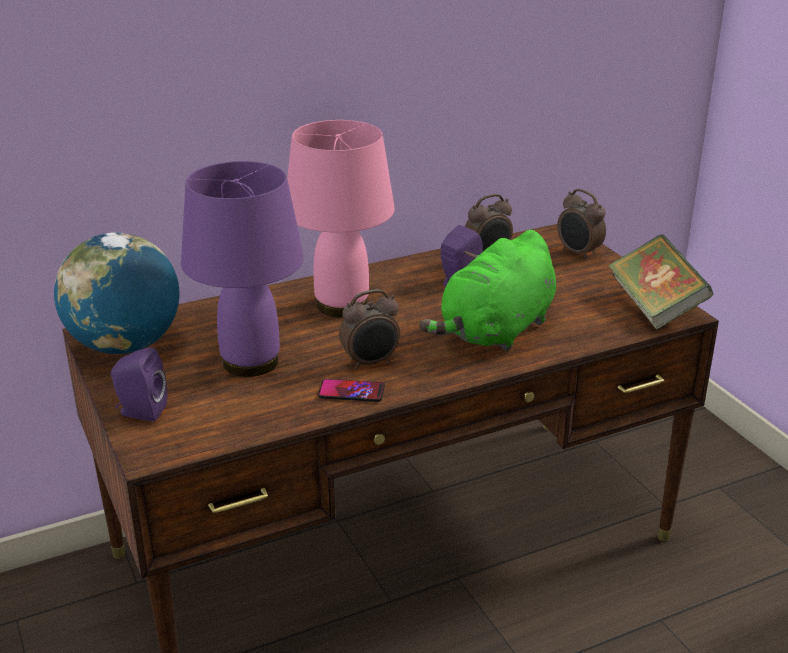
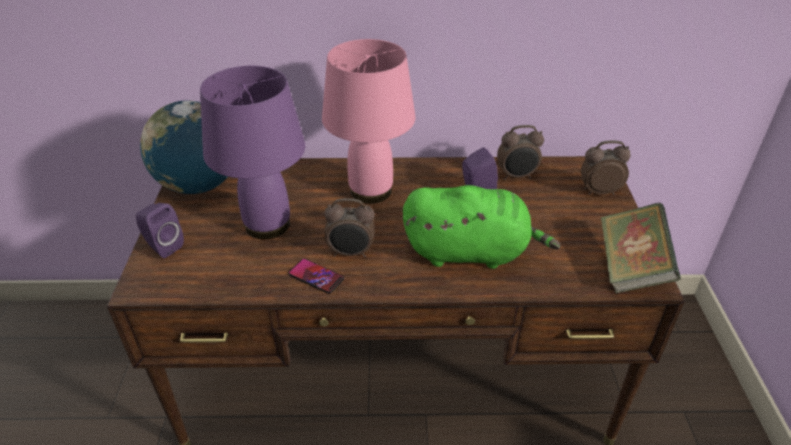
camera: 25 degrees right, 10 degrees up
(496, 332) = (471, 252): green plush toy -> green plush toy turned 150 degrees counterclockwise
(578, 253) = (598, 191): alarm clock -> alarm clock turned 105 degrees clockwise

